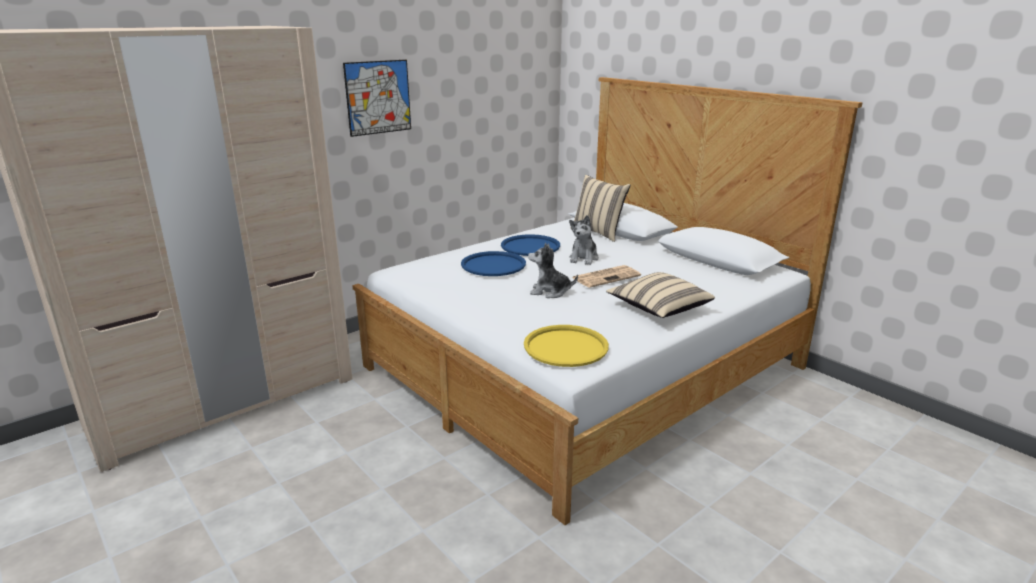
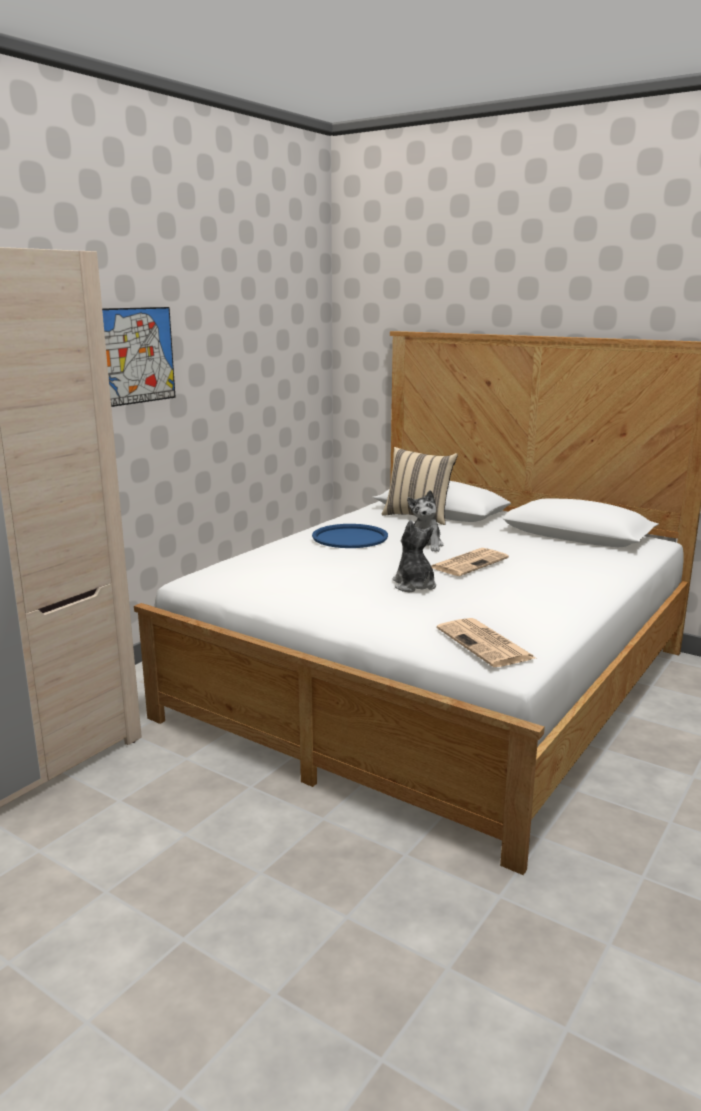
camera: 15 degrees left, 5 degrees down
(493, 265) = (323, 561): blue tray -> none
(550, 292) = (414, 586): plush toy -> plush toy turned 75 degrees clockwise
(566, 347) = (486, 644): yellow tray -> newspaper
(658, 309) = (556, 592): beige pillow -> none

